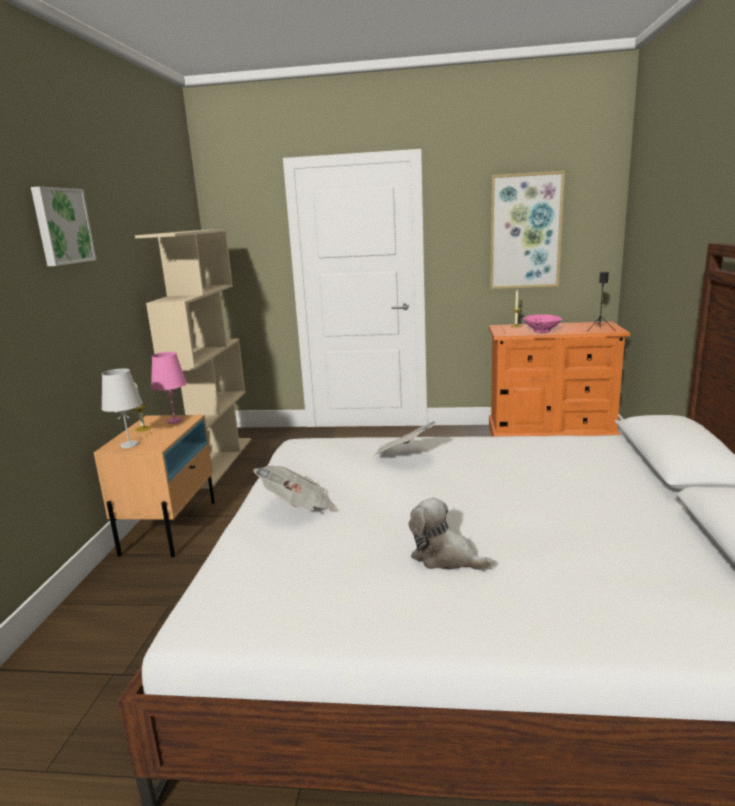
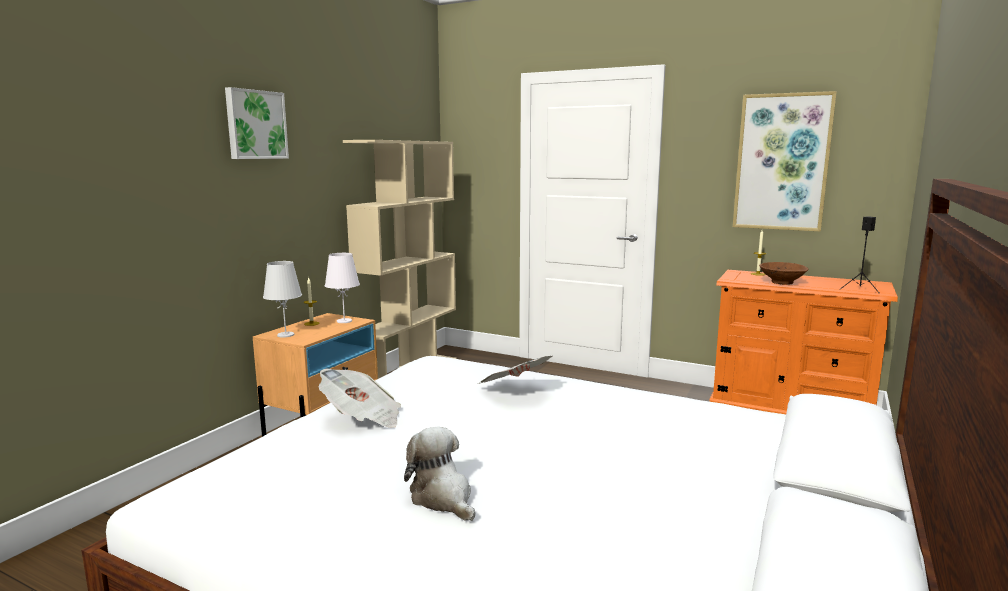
camera: 20 degrees right, 5 degrees down
(175, 421) = (344, 321): pink table lamp -> white table lamp
(541, 331) = (781, 282): pink bowl -> brown bowl

